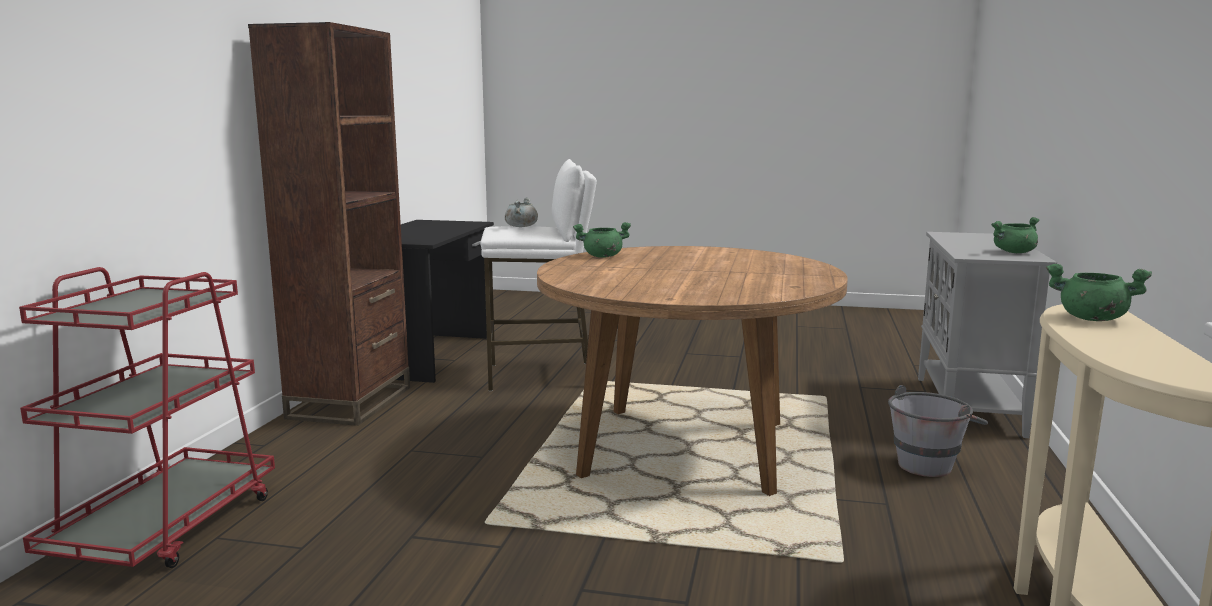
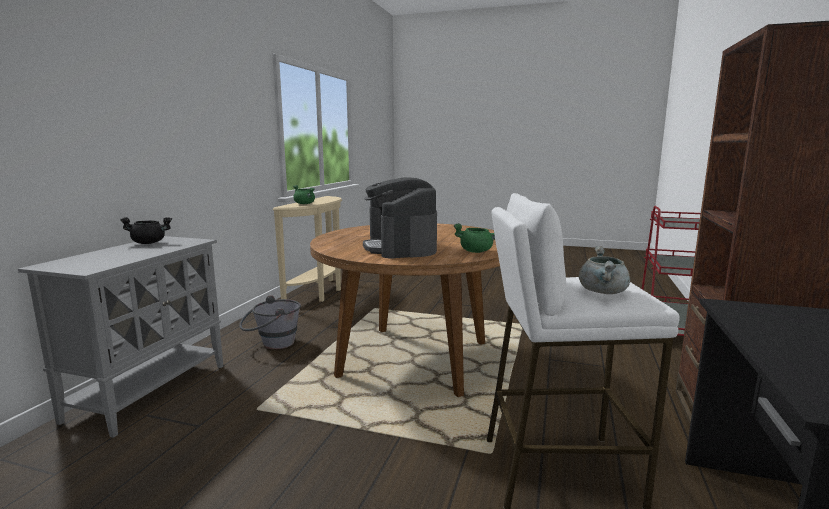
camera: 175 degrees left, 0 degrees up
(697, 258) = (400, 248): none -> coffee machine
(1014, 252) = (149, 243): green cooking pot -> black cooking pot

